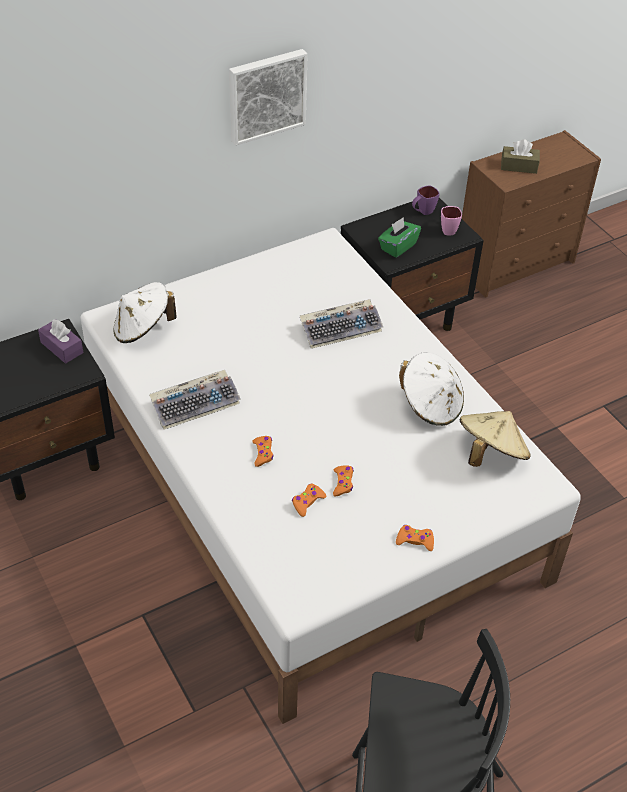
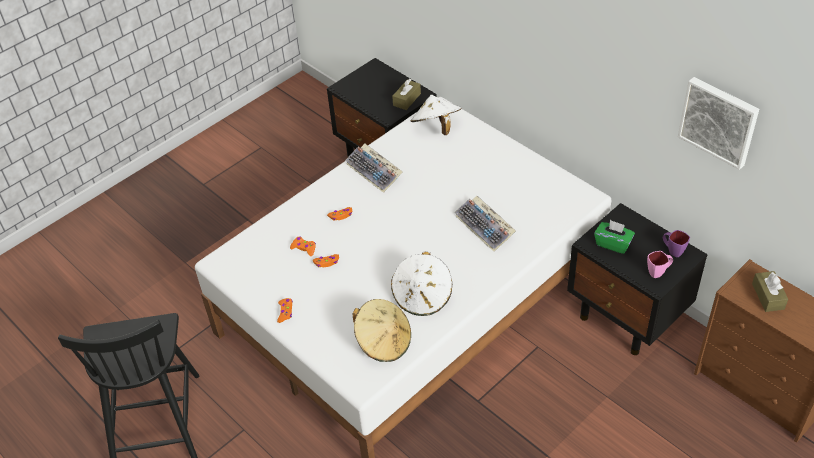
camera: 80 degrees right, 0 degrees up
(62, 347) = (407, 99): purple tissue box -> brown tissue box
(266, 95) = (578, 50): picture -> picture (719, 121)

